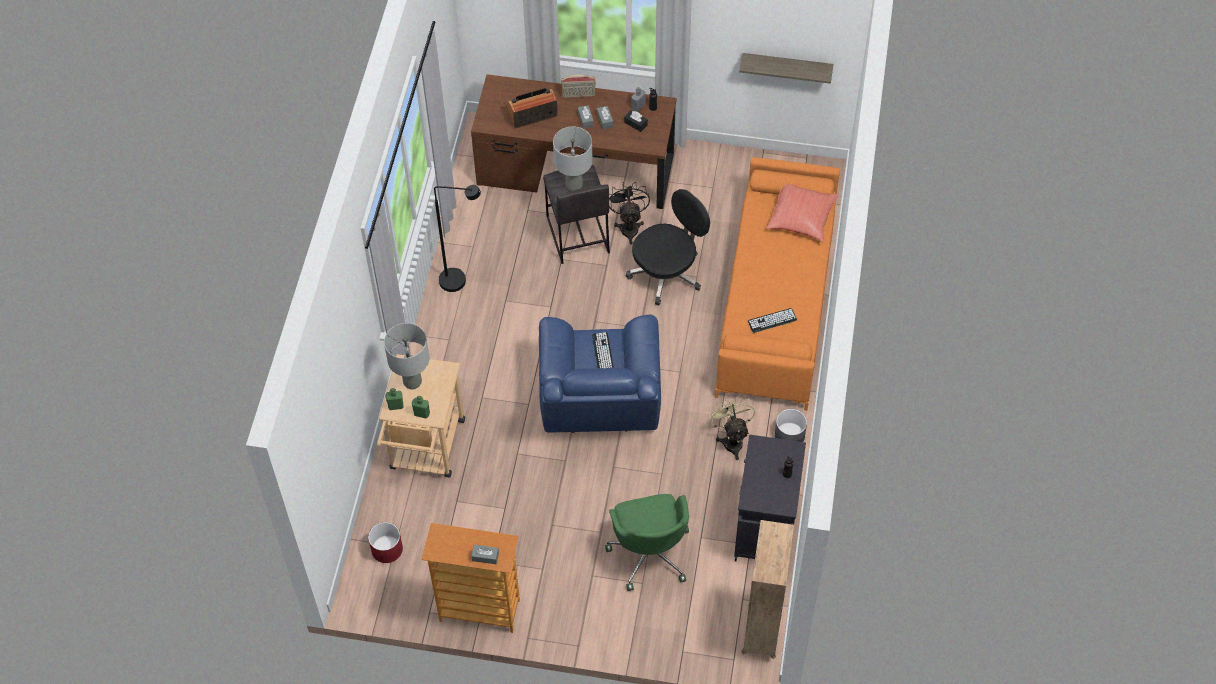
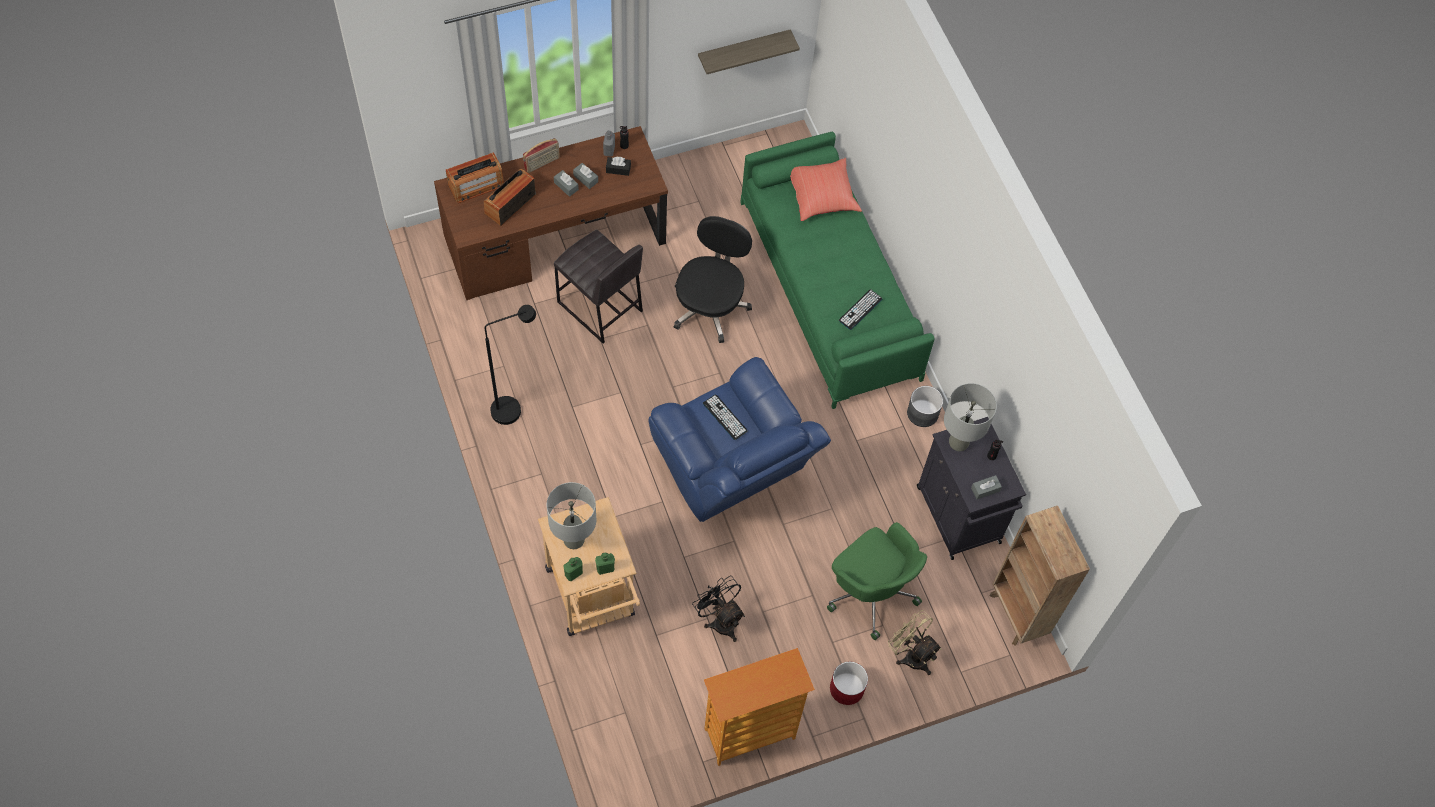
camera: 35 degrees left, 5 degrees up
(387, 549) = (619, 719): red planter -> red planter (847, 688)
(485, 556) = (780, 686): grey tissue box -> grey tissue box (985, 489)
(516, 91) = (476, 186): none -> radio
(574, 185) = (593, 259): grey table lamp -> grey table lamp (958, 442)
(629, 226) = (644, 275): black fan -> black fan (720, 620)
(732, 439) = (874, 443): beige fan -> beige fan (911, 655)
(775, 303) = (829, 289): orange sofa -> green sofa

